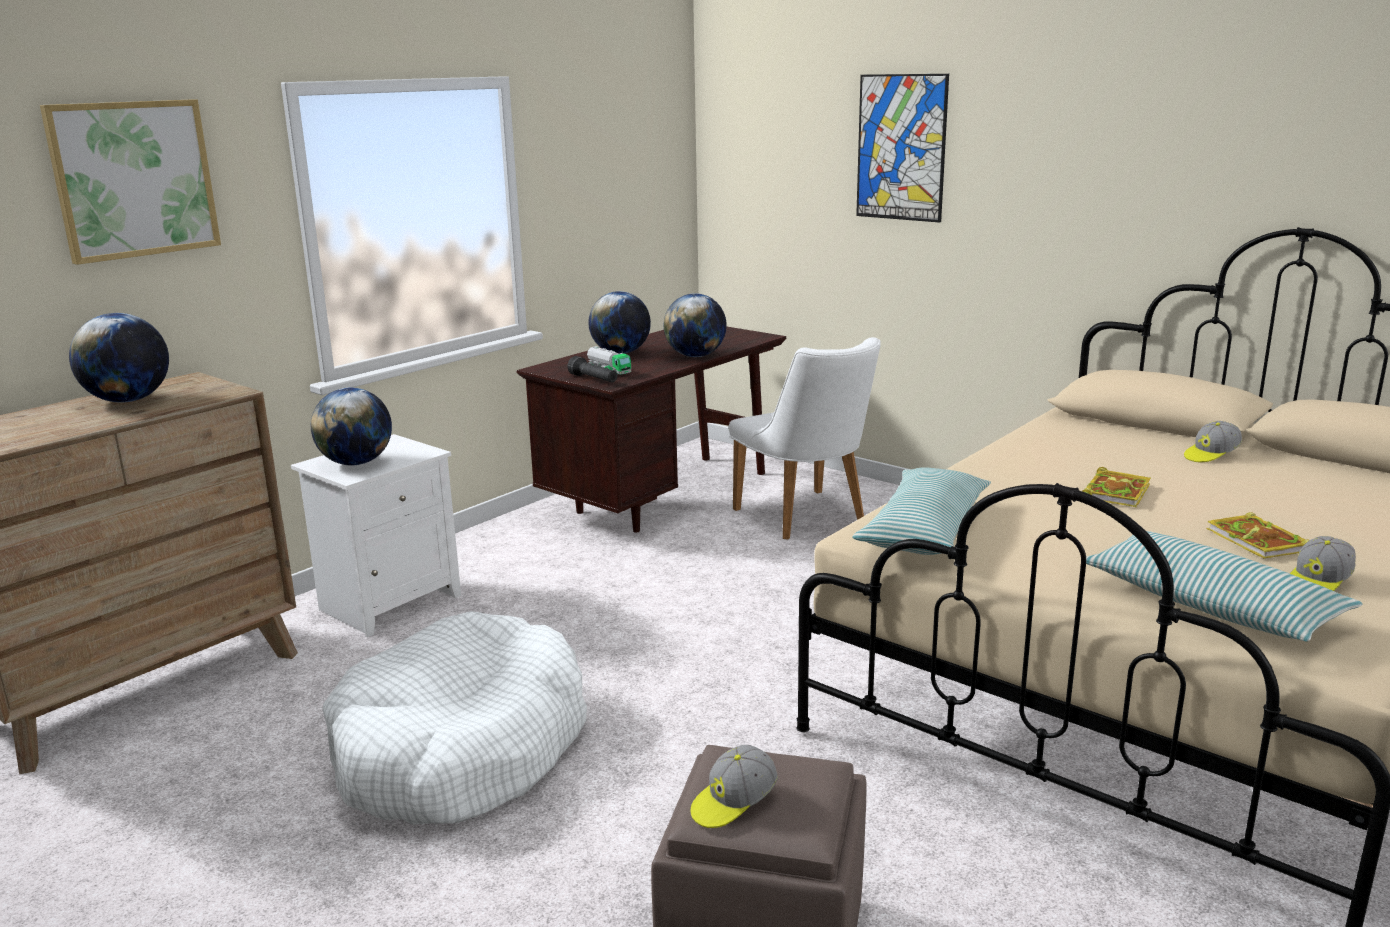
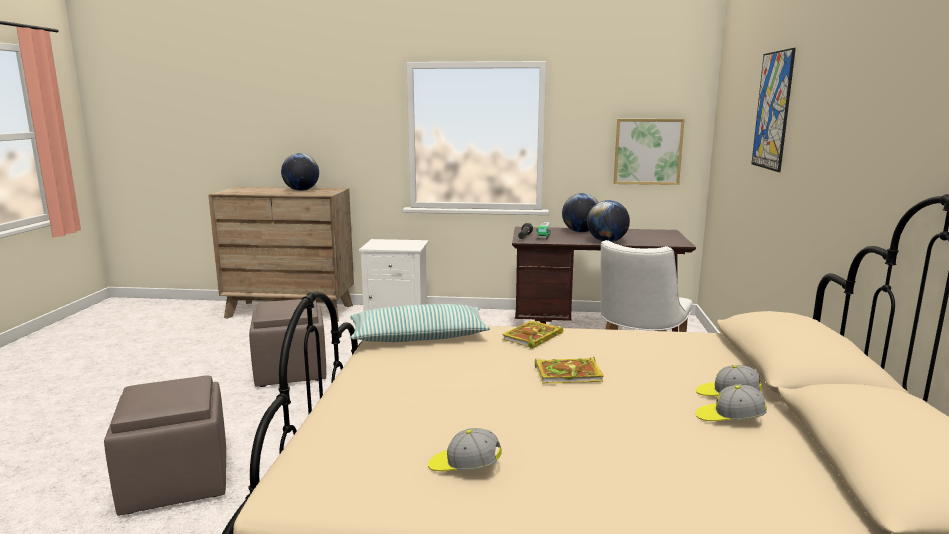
camera: 55 degrees right, 5 degrees down
(133, 179) = (333, 101): picture -> picture (647, 151)
(356, 463) = (385, 244): globe -> none
(461, 748) = (292, 371): white dog bed -> brown ottoman
(733, 803) = (149, 389): cap -> cap (729, 418)
(1210, 605) = (374, 430): pillow -> none
(1260, 542) = (531, 435): book -> book (532, 338)

